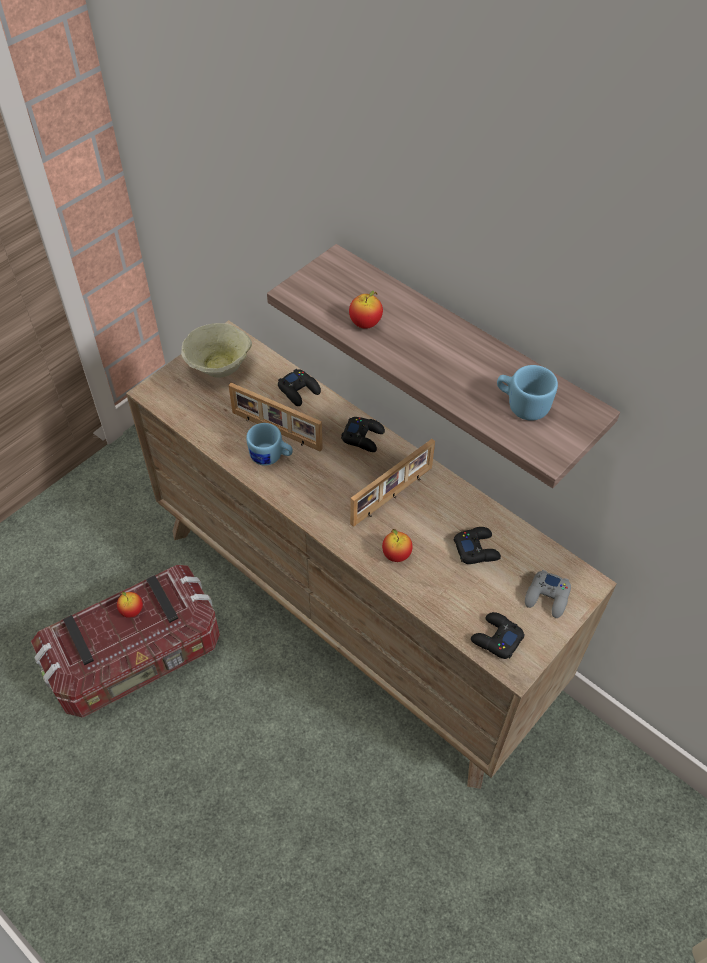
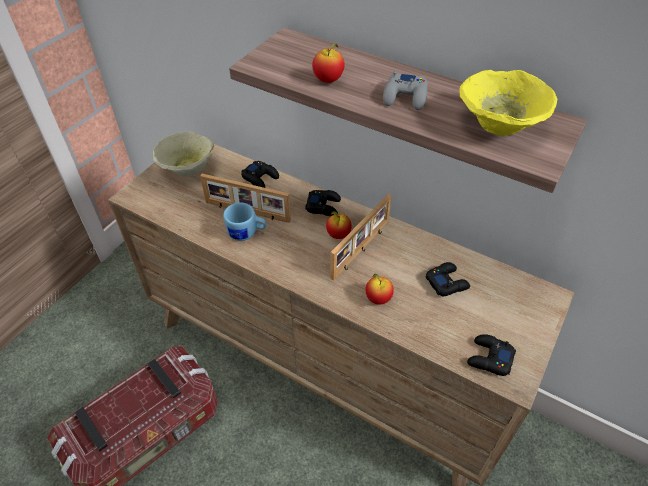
camera: 10 degrees left, 5 degrees down
(132, 611) = (138, 393): apple -> apple (338, 235)
(522, 405) = (497, 125): blue mug -> yellow bowl
(547, 597) = (521, 314): grey game controller -> grey game controller (405, 97)

